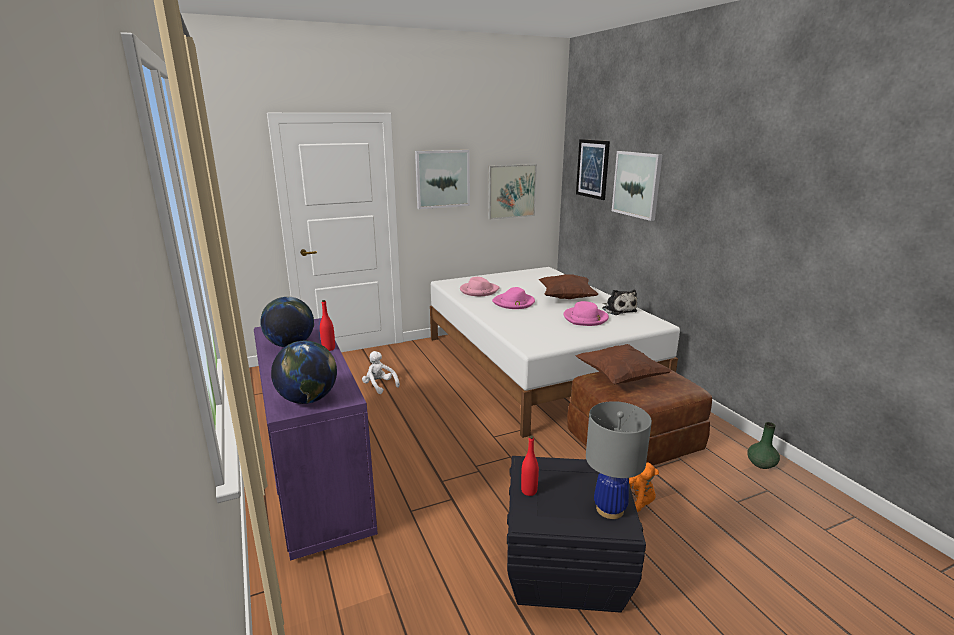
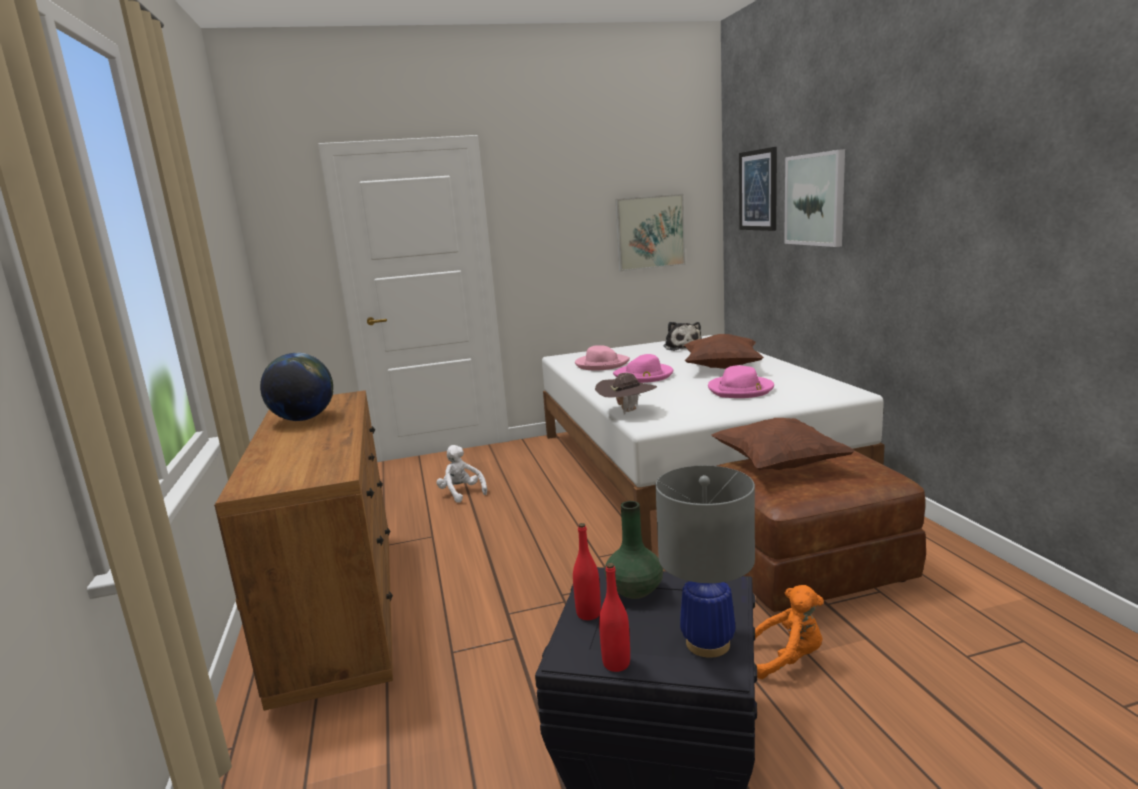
camera: 10 degrees right, 5 degrees down
(308, 400) = (284, 477): globe -> none
(317, 479) = (340, 607): purple dresser -> brown dresser
(328, 348) = (349, 421): red bottle -> red bottle (616, 663)
(442, 179) = (552, 219): picture -> none
(513, 335) = (627, 411): none -> brown hat
(618, 310) = (793, 378): plush toy -> plush toy (681, 347)
(761, 464) = (1016, 601): green vase -> green vase (634, 589)

